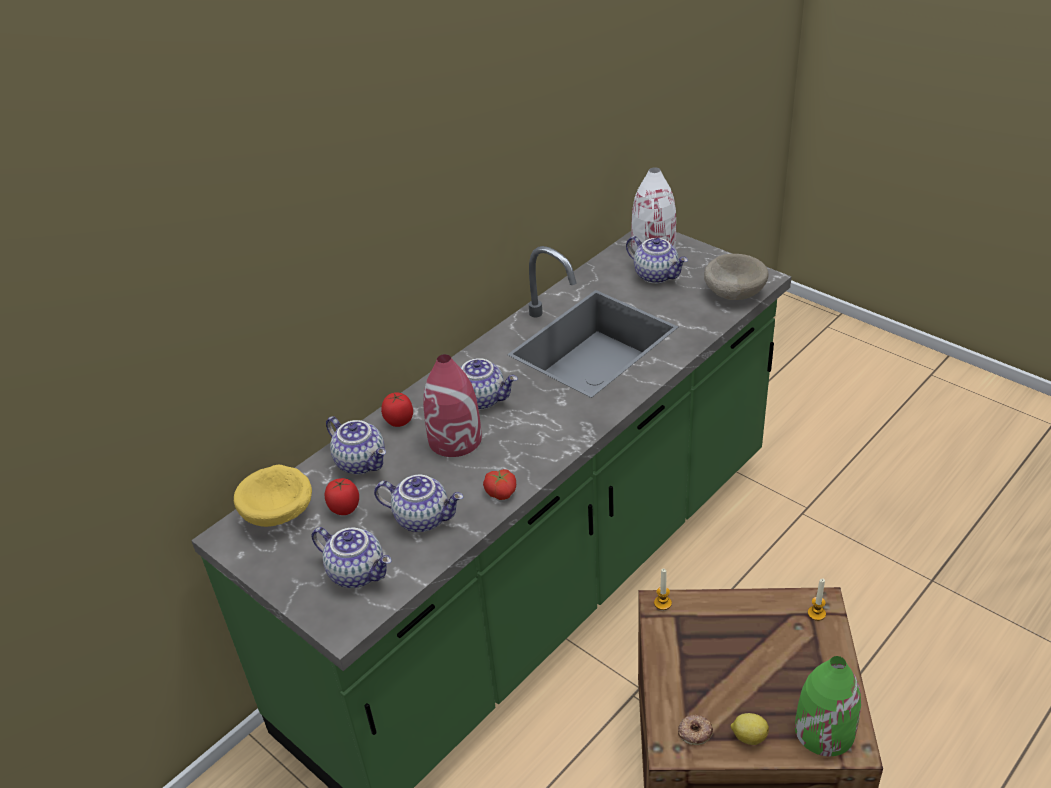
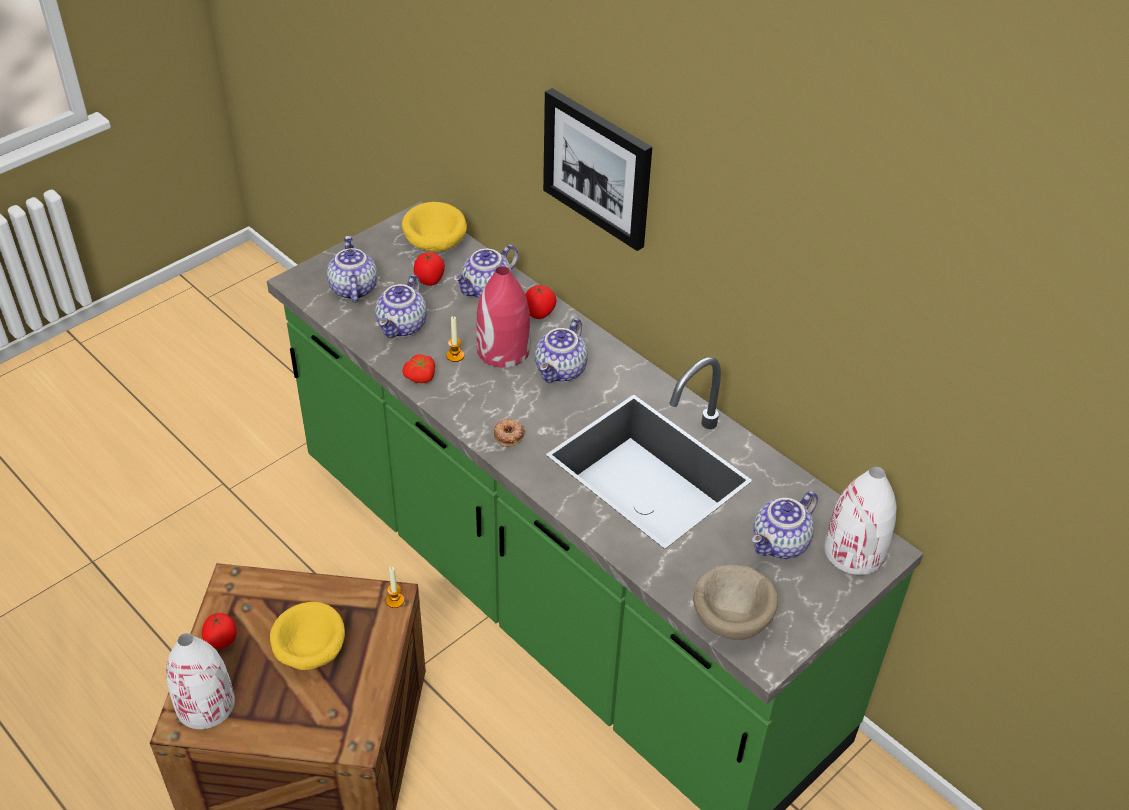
camera: 90 degrees right, 5 degrees up
(358, 572) = (352, 289): teapot -> teapot turned 135 degrees clockwise
(367, 245) = (598, 167): none -> picture
(695, 731) = (241, 601): donut -> donut (509, 435)
(739, 658) = (309, 652): none -> yellow bowl
(748, 736) = (221, 641): lemon -> tomato
(816, 613) = (344, 734): candle -> candle (455, 356)
(824, 730) = (206, 704): green vase -> white vase

